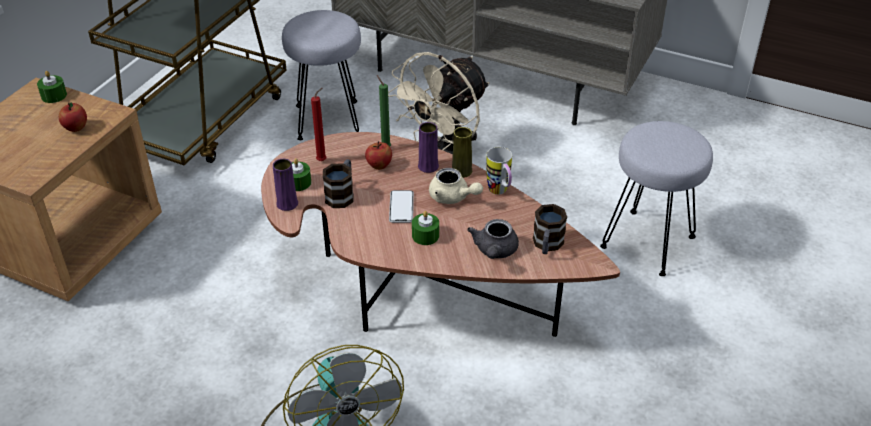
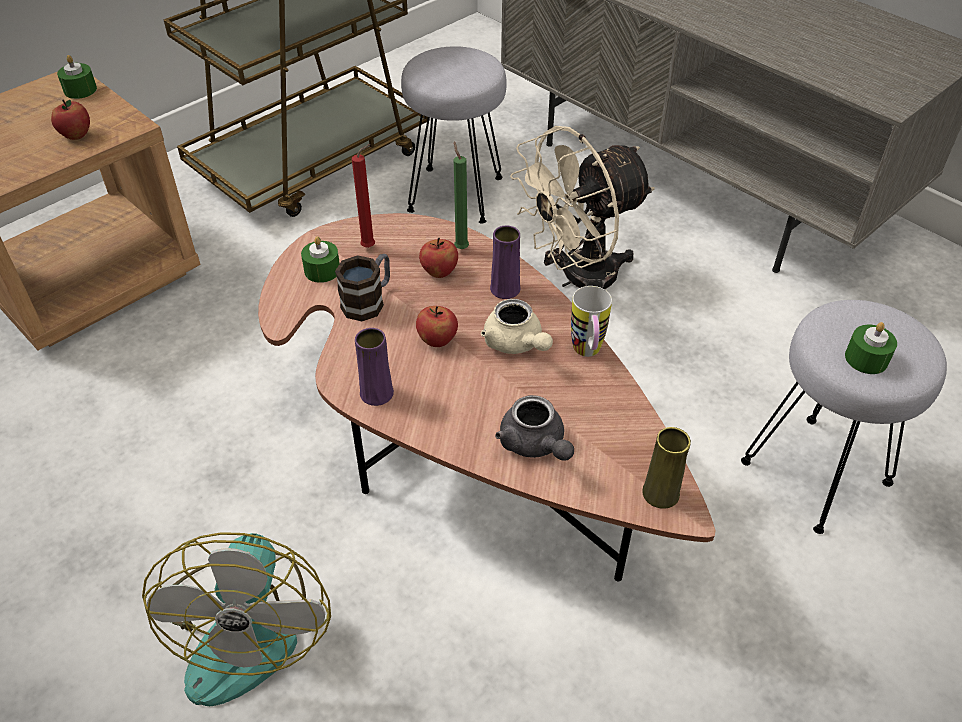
camera: 20 degrees right, 5 degrees up
(287, 204) = (291, 296): purple vase -> purple vase (376, 393)
(401, 207) = (437, 340): phone -> apple
(425, 235) = (448, 392): green candle -> green candle (866, 358)
(461, 171) = (548, 307): yellow vase -> yellow vase (660, 493)
(494, 251) = (535, 445): grey teapot -> grey teapot turned 60 degrees counterclockwise
(547, 245) = (618, 457): mug -> none

